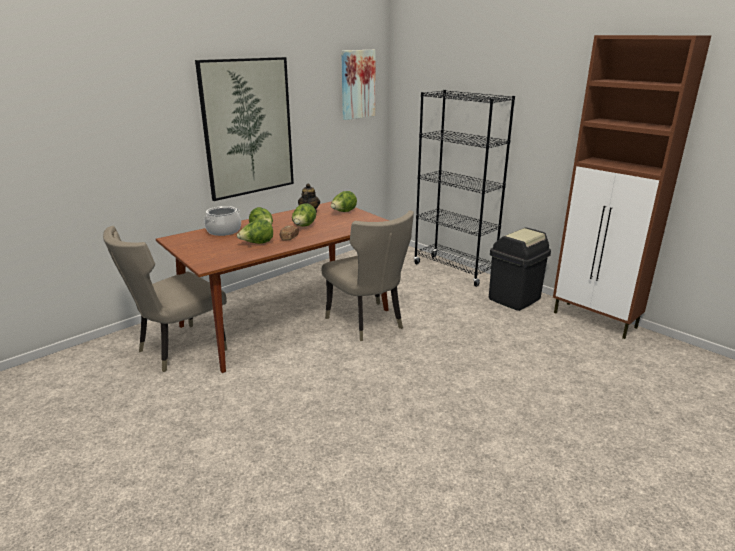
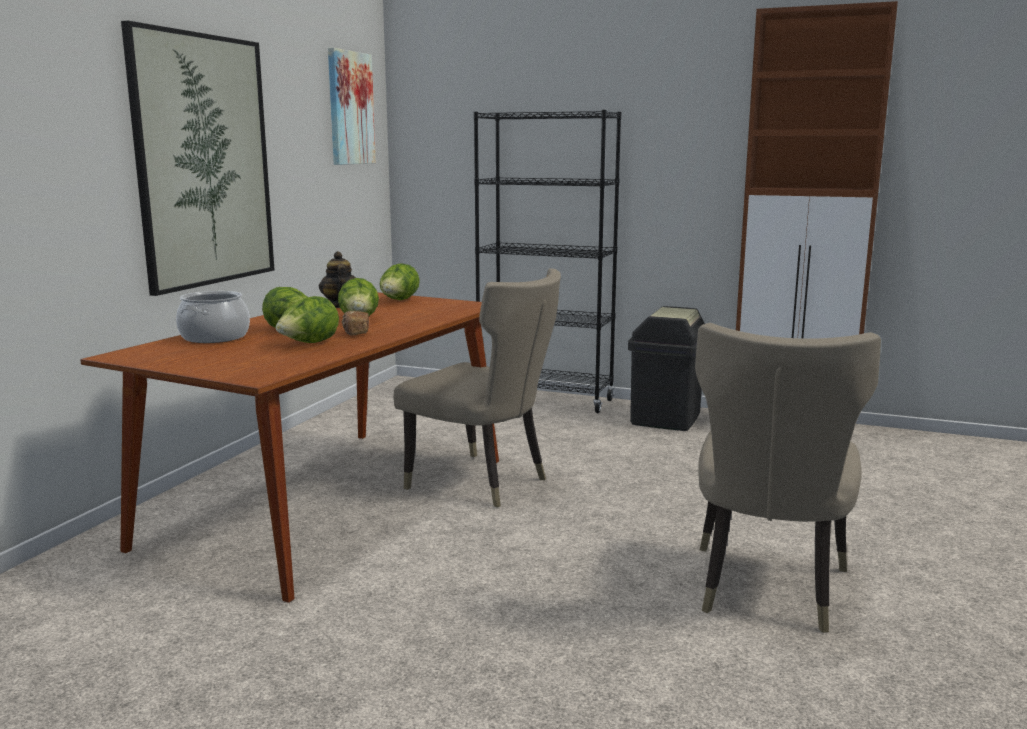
camera: 25 degrees left, 10 degrees down
(178, 350) = (155, 588): beige chair -> beige chair (766, 591)

